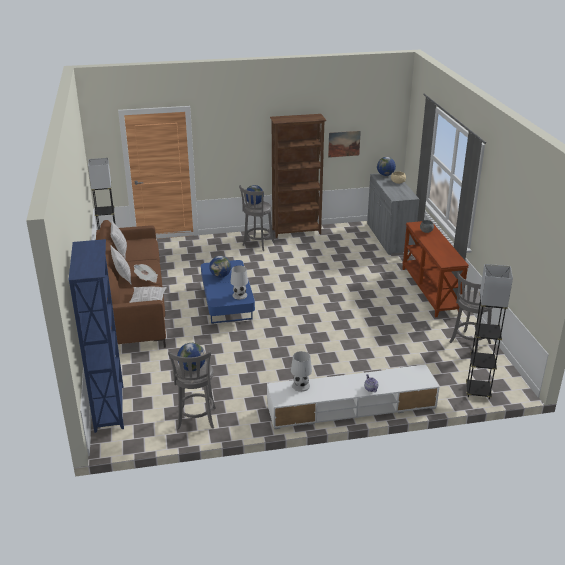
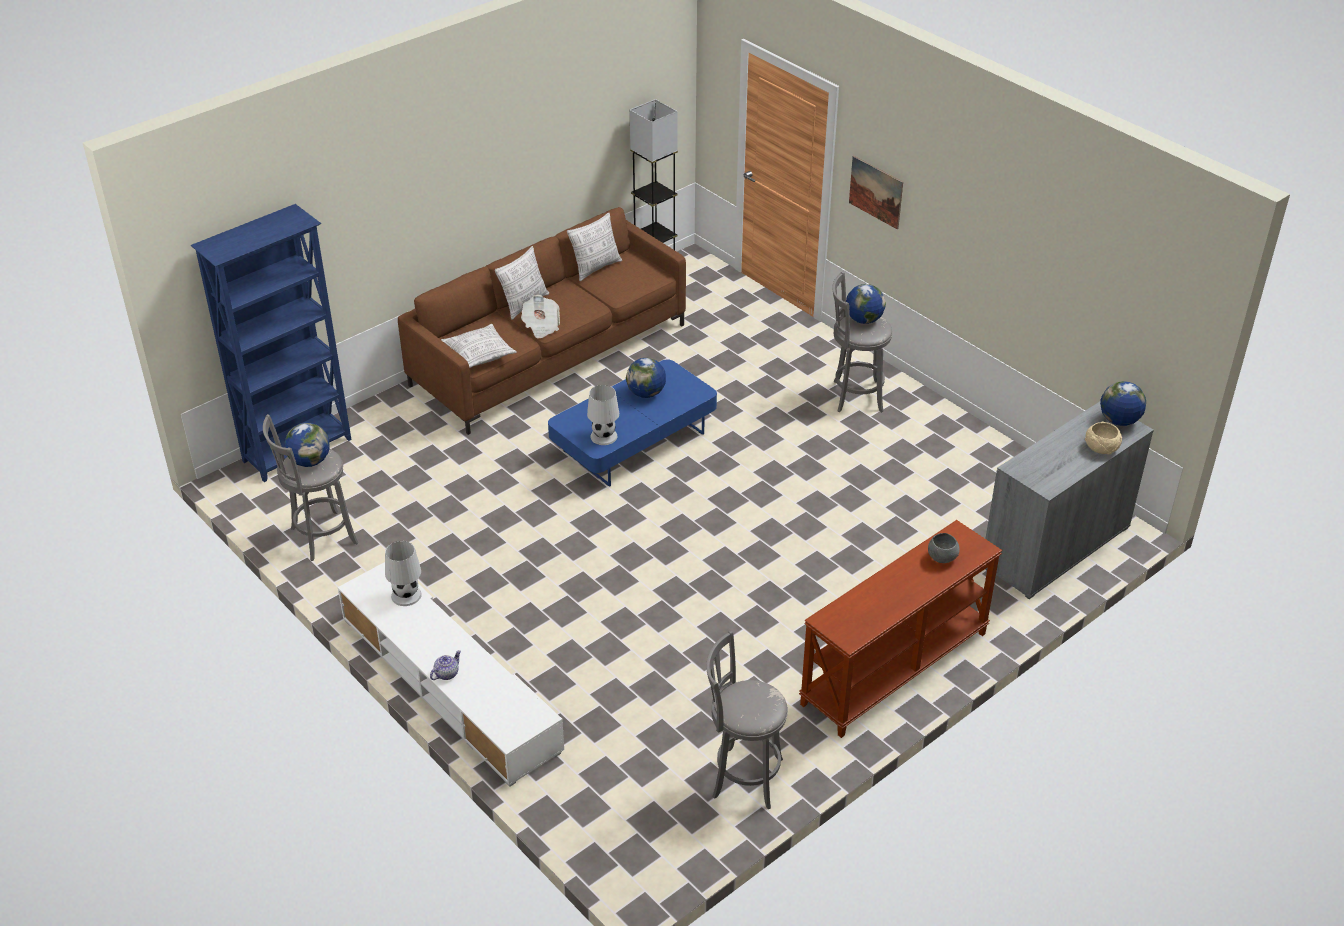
camera: 60 degrees right, 10 degrees up
(297, 232) = (950, 422): brown bookcase -> none
(344, 144) = (1077, 308): picture -> picture (876, 192)
(478, 391) = (595, 830): grey floor lamp -> none

